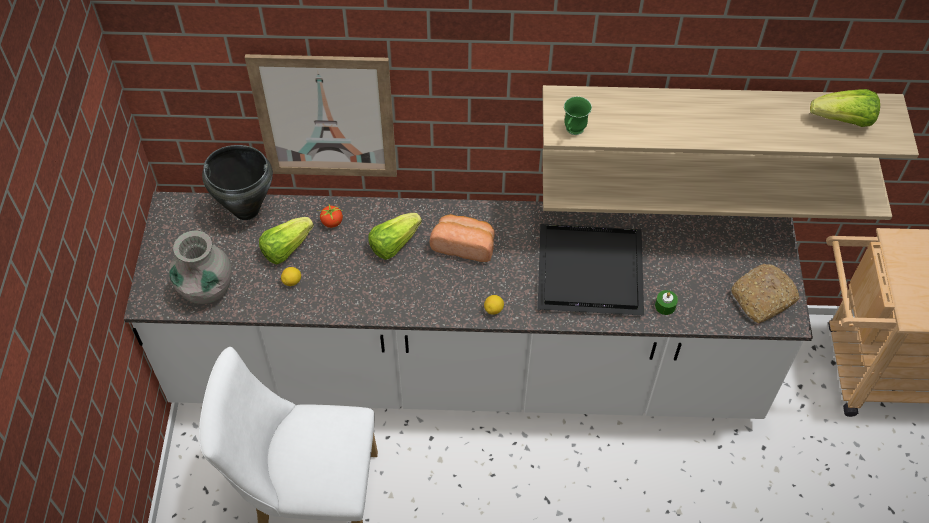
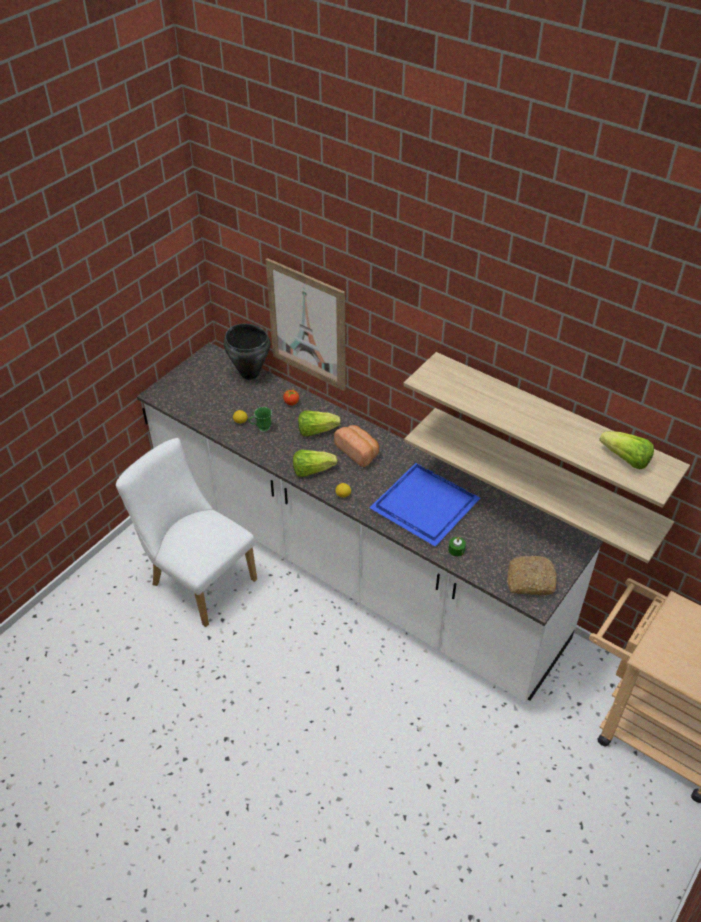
camera: 35 degrees right, 10 degrees down
(206, 288) = (192, 402): grey vase -> none
(286, 248) = (253, 403): lettuce -> lettuce (312, 470)
(572, 132) = (428, 383): green mug -> green mug (261, 428)
(588, 272) = (422, 505): black tray -> blue tray

